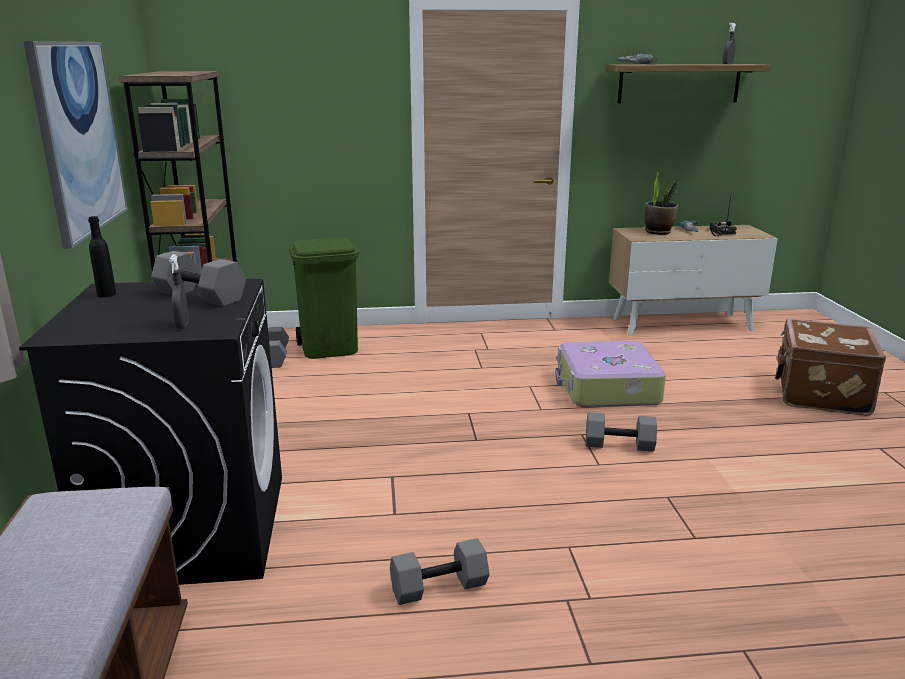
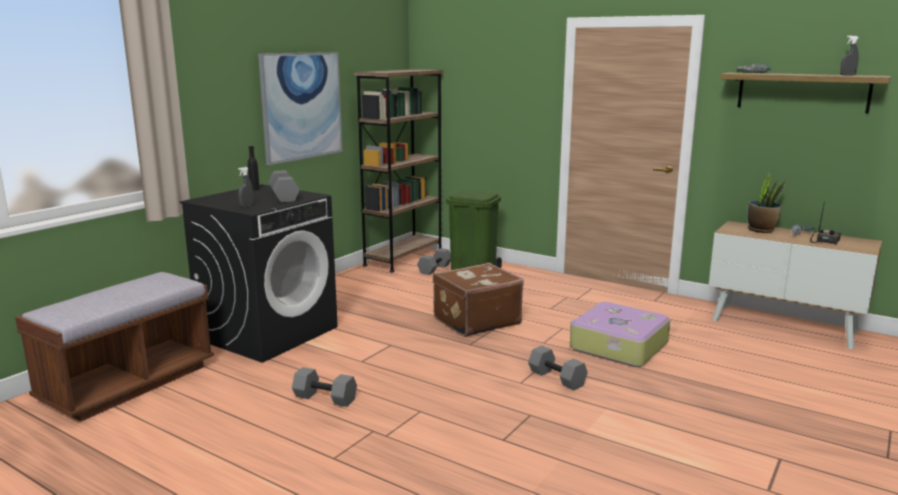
camera: 40 degrees right, 5 degrees down
(819, 393) = (810, 408): brown suitcase -> brown suitcase (475, 321)

